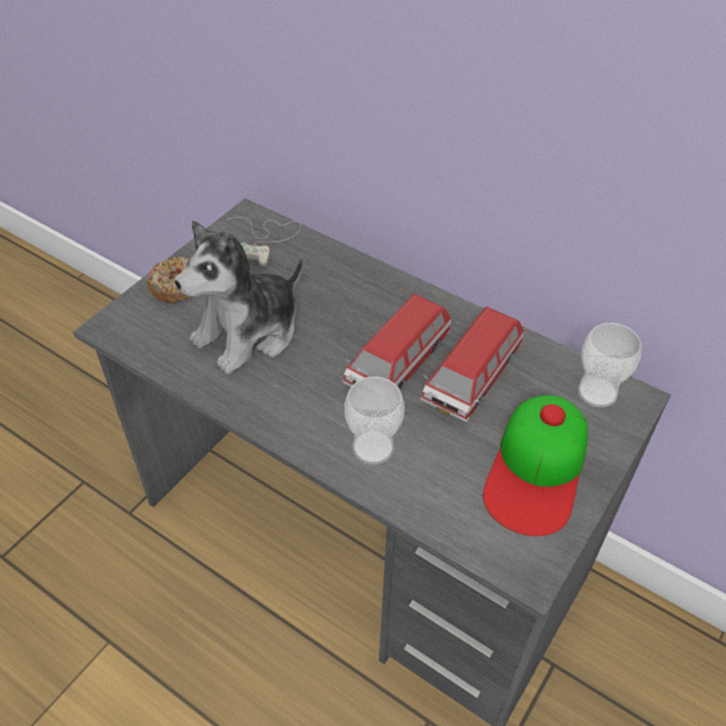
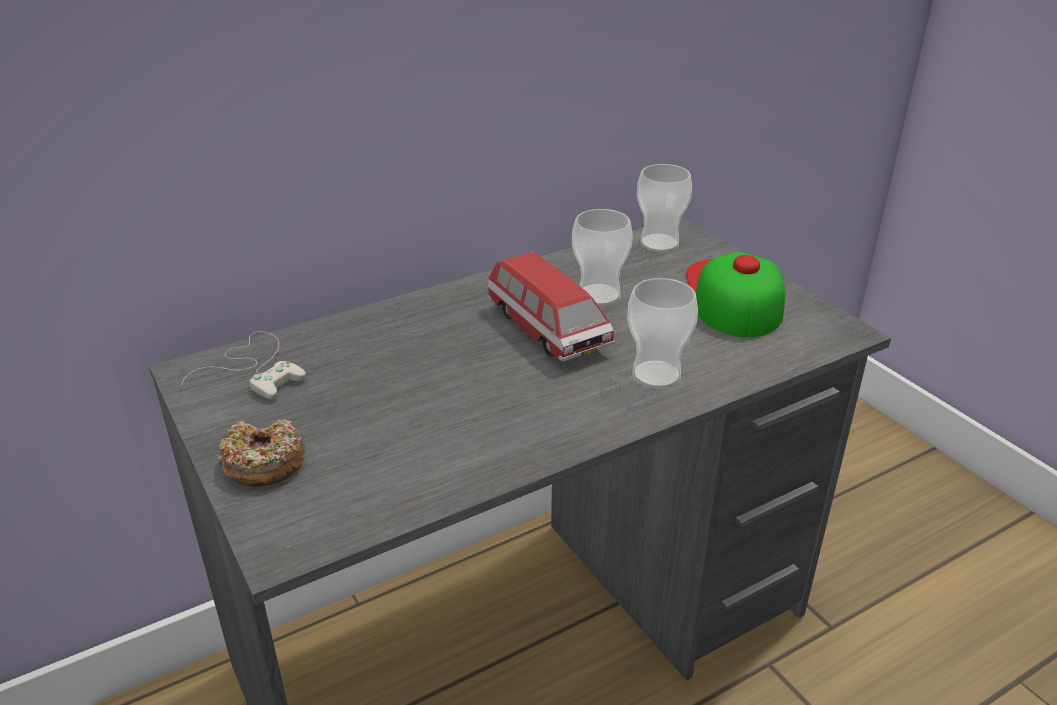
camera: 65 degrees left, 15 degrees down
(249, 333) = (414, 419): plush toy -> none
(471, 377) = (599, 295): toy car -> cup
(537, 470) = (733, 295): cap -> cap turned 135 degrees counterclockwise

